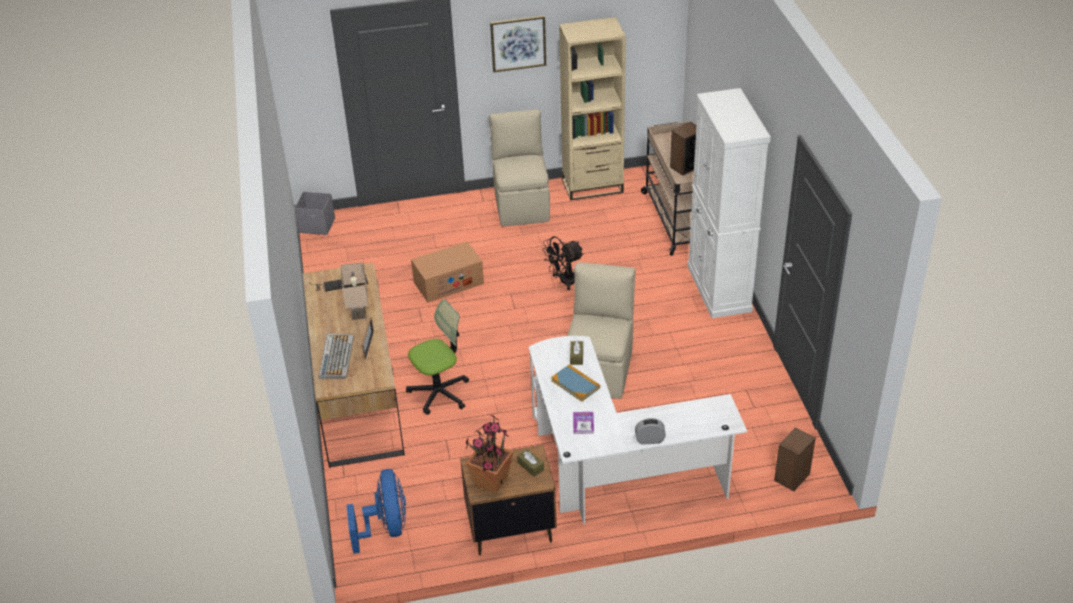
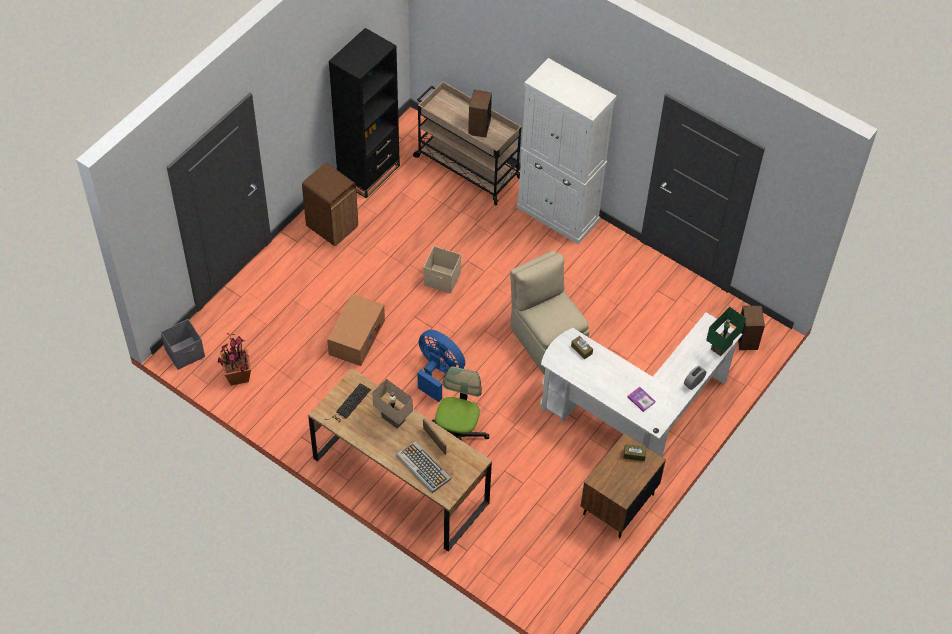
camera: 45 degrees left, 15 degrees up
(386, 528) = (539, 565): blue fan -> blue fan (438, 373)
(491, 481) = (622, 484): potted plant -> potted plant (237, 376)
(518, 43) = (300, 96): picture -> none
(521, 204) = (332, 226): beige chair -> brown trash can
(564, 281) = (442, 279): black fan -> beige storage box
(575, 384) = (604, 373): book -> none
(592, 186) = (369, 173): beige bookcase -> black bookcase
(712, 429) = (722, 347): none -> green table lamp

